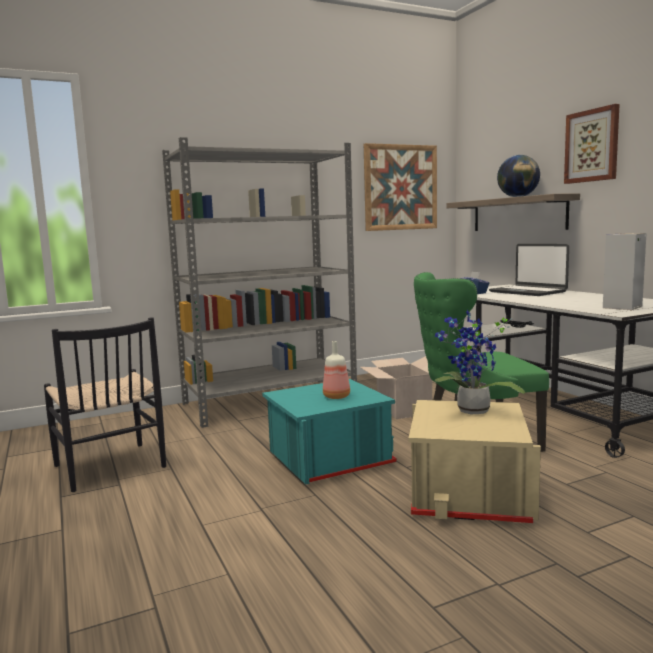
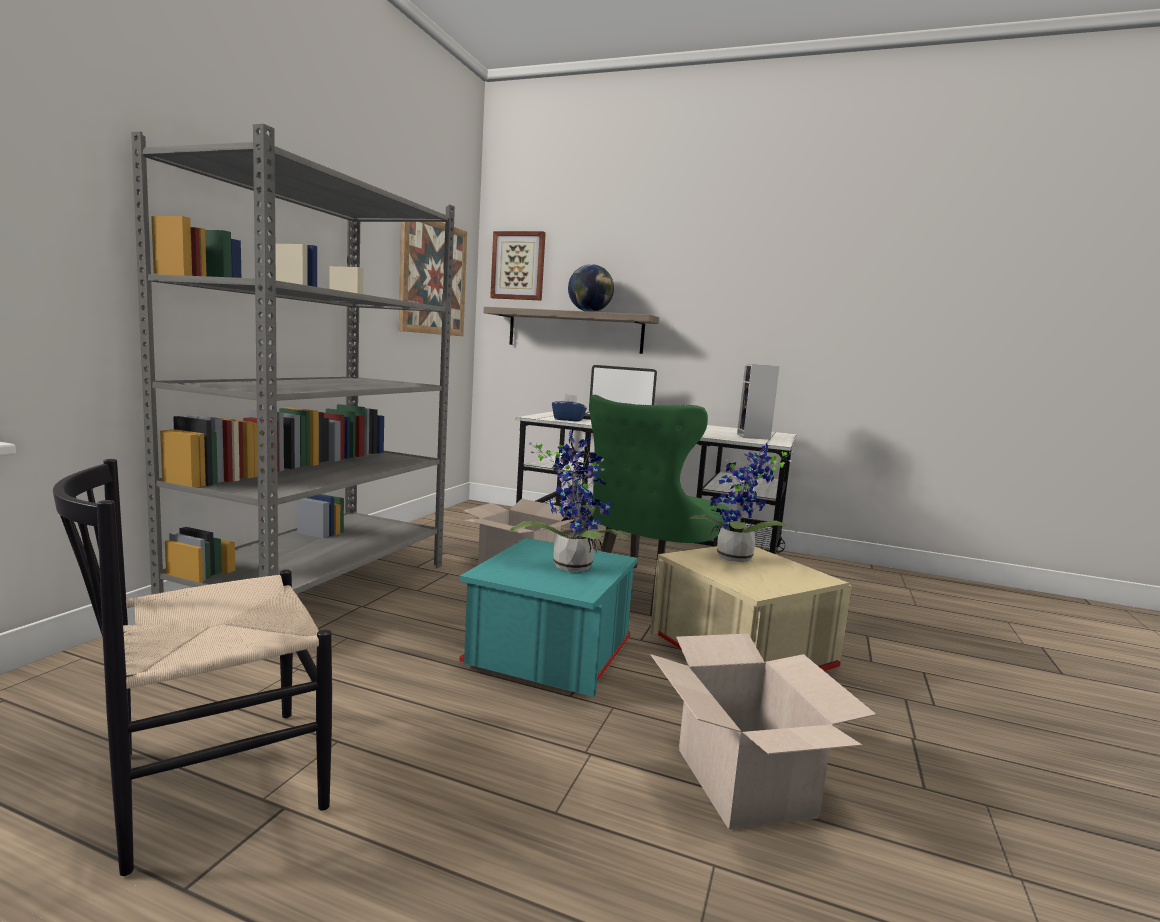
camera: 45 degrees left, 0 degrees up
(111, 468) = (208, 784): black chair -> black chair turned 135 degrees clockwise
(315, 552) = (742, 781): none -> cardboard box
(337, 396) = (571, 564): bottle -> potted plant
(592, 146) = (675, 270): picture -> picture (518, 266)

